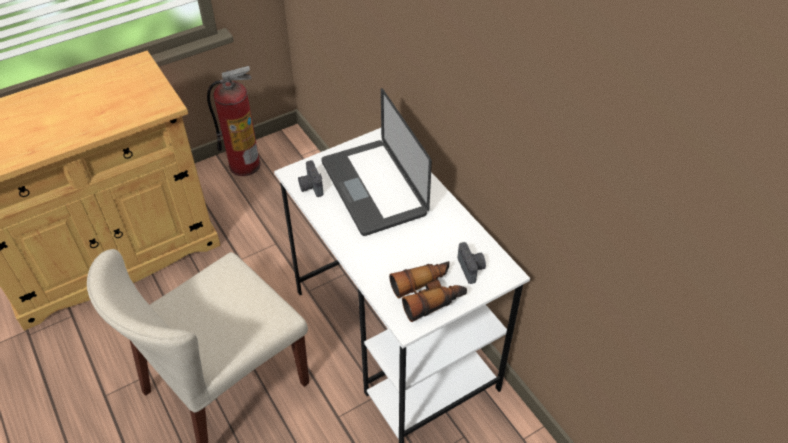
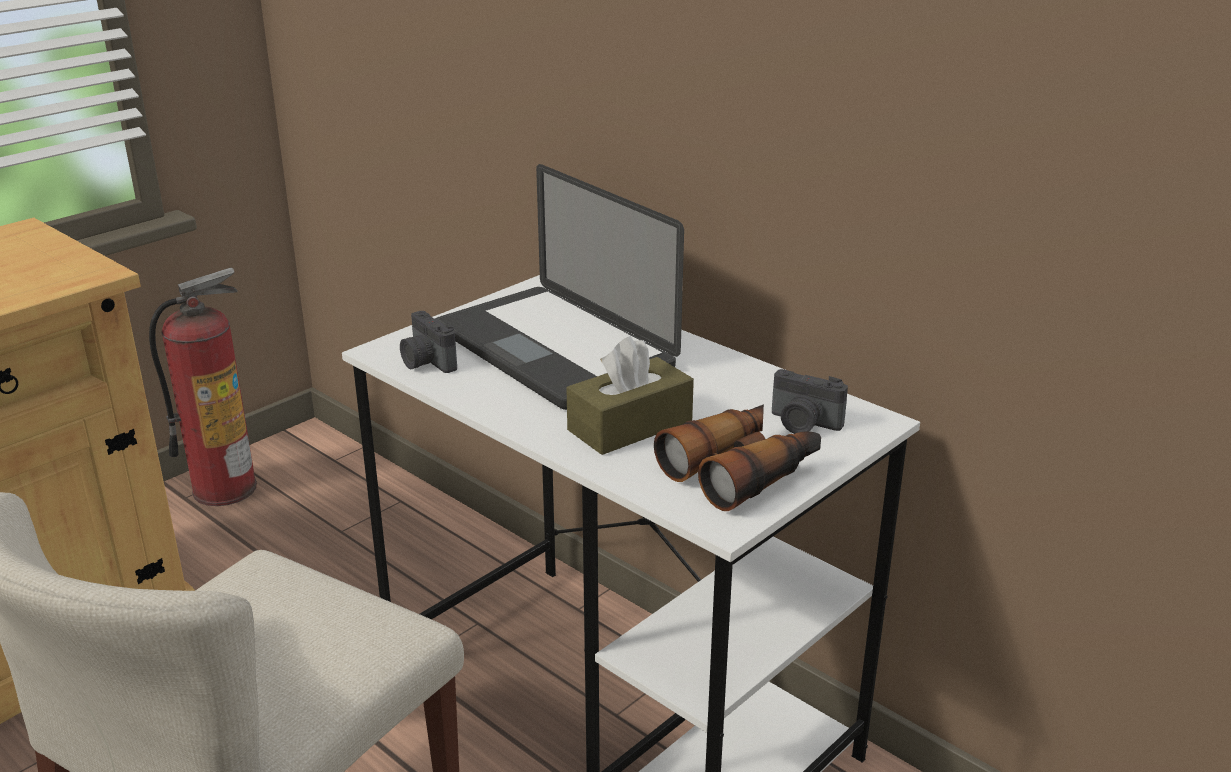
camera: 15 degrees left, 20 degrees down
(389, 253) = (630, 426): none -> brown tissue box
(471, 268) = (803, 424): camera -> camera turned 150 degrees clockwise

